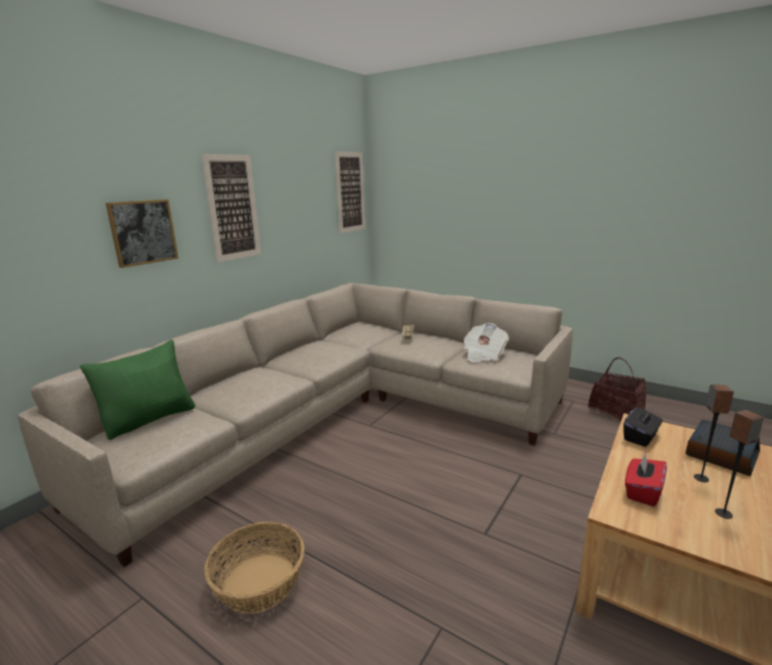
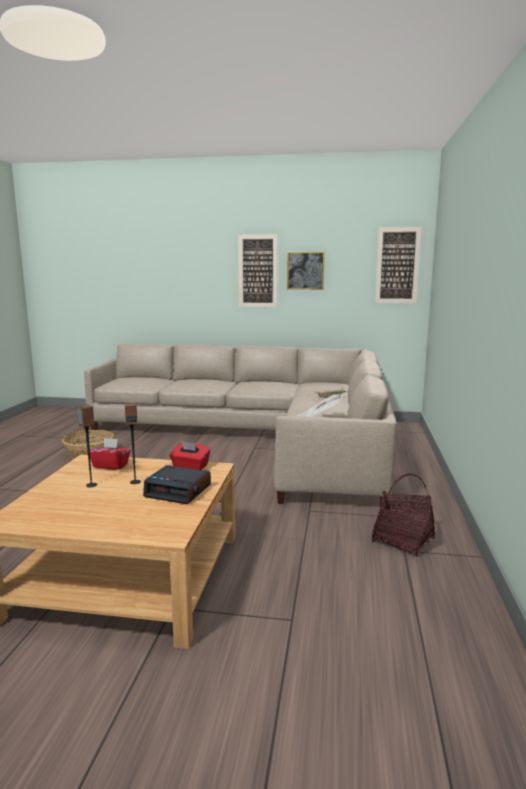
camera: 65 degrees right, 5 degrees down
(143, 232) = (193, 281): picture -> picture (305, 270)
(150, 419) = (145, 378): green pillow -> none
(640, 437) = (190, 467): black tissue box -> red tissue box

